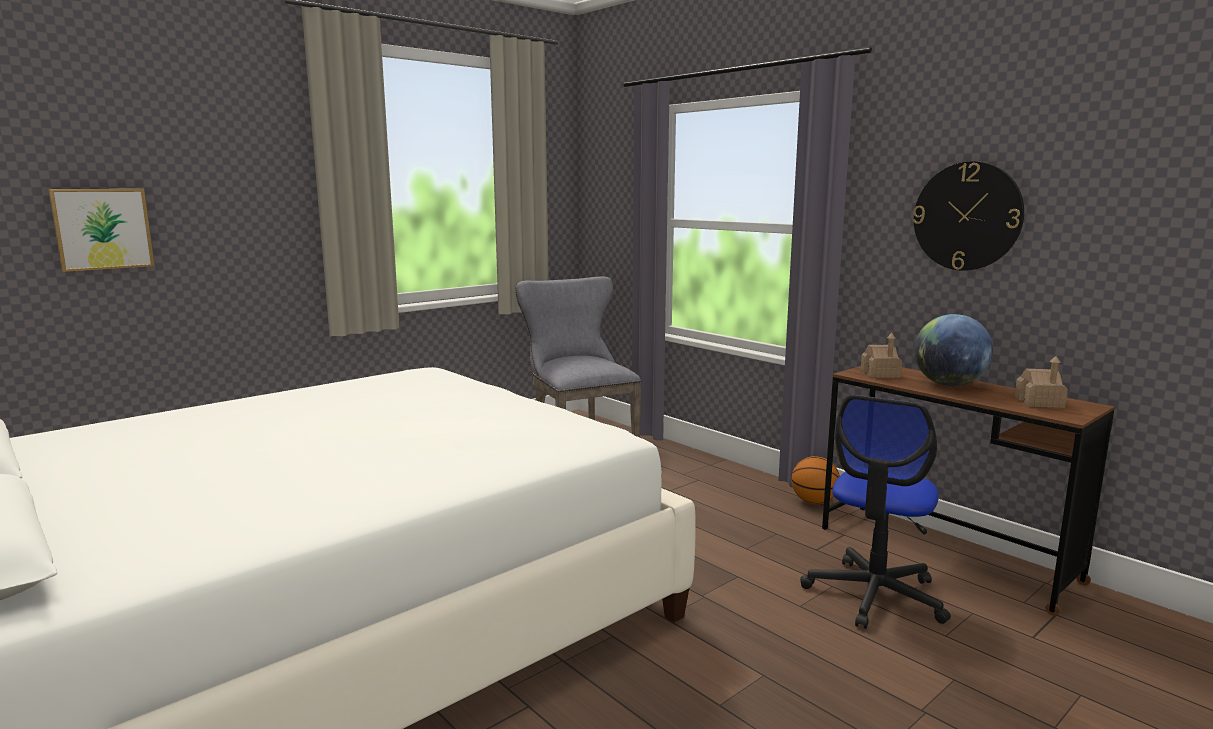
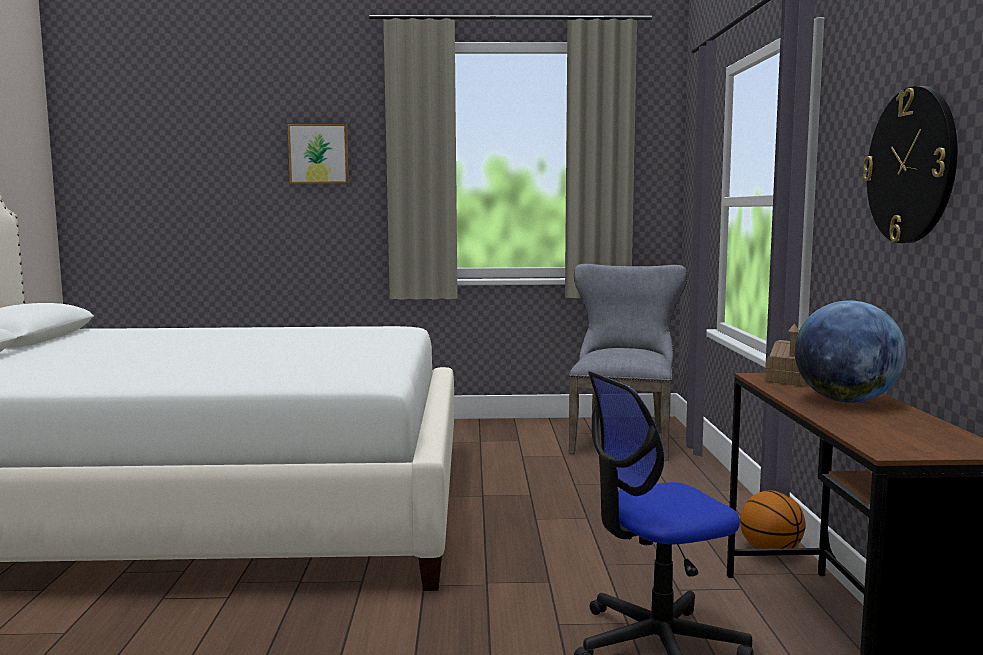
camera: 40 degrees right, 5 degrees down
(102, 229) = (235, 200): picture -> picture (319, 154)
(1039, 403) = (906, 434): toy house -> none

